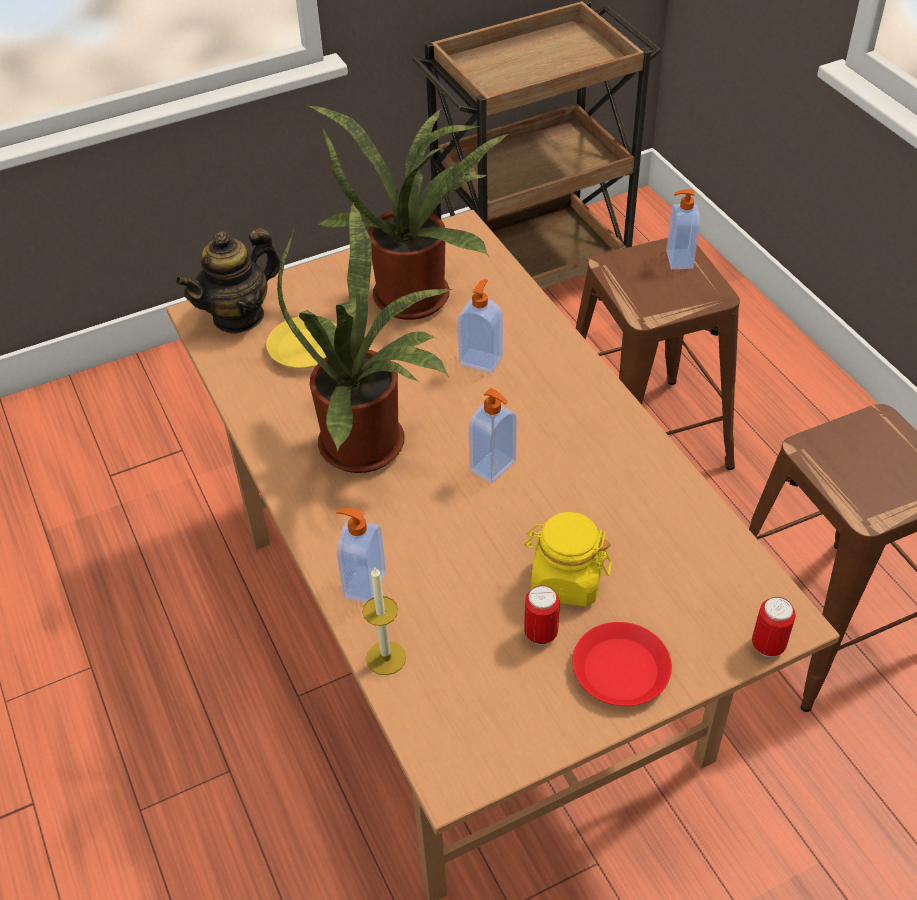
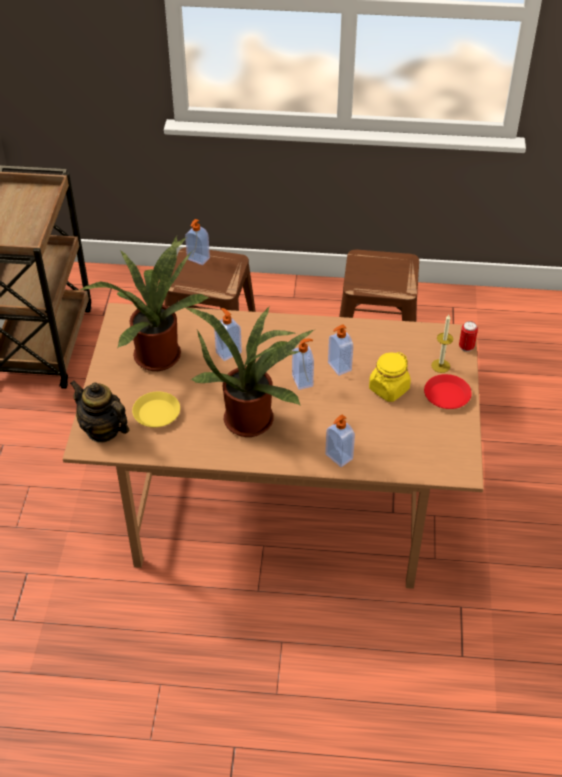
camera: 60 degrees left, 0 degrees up
(239, 316) = (103, 430): teapot -> teapot turned 135 degrees clockwise
(386, 658) = (386, 467): candle -> candle (440, 366)
(540, 634) = (411, 411): can -> none
(561, 494) = (338, 367): none -> soap dispenser

